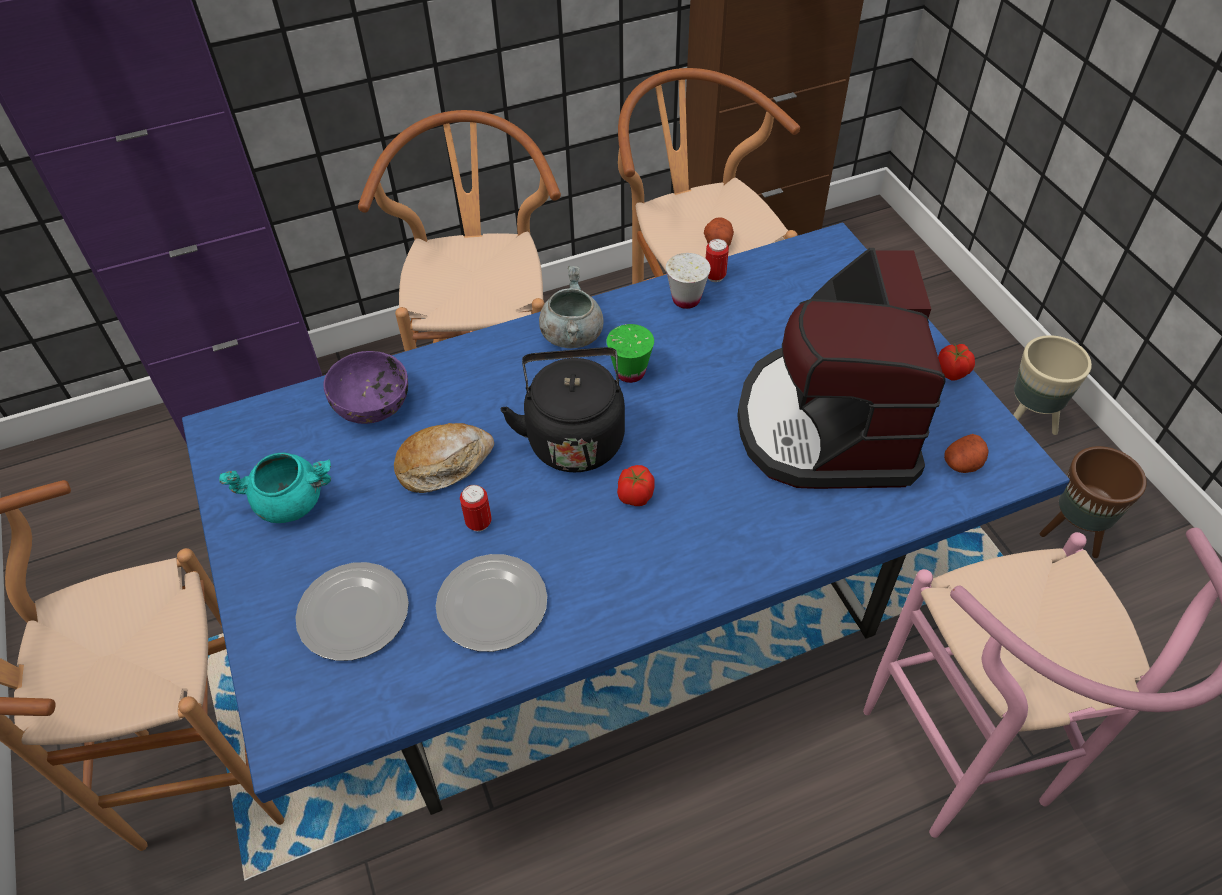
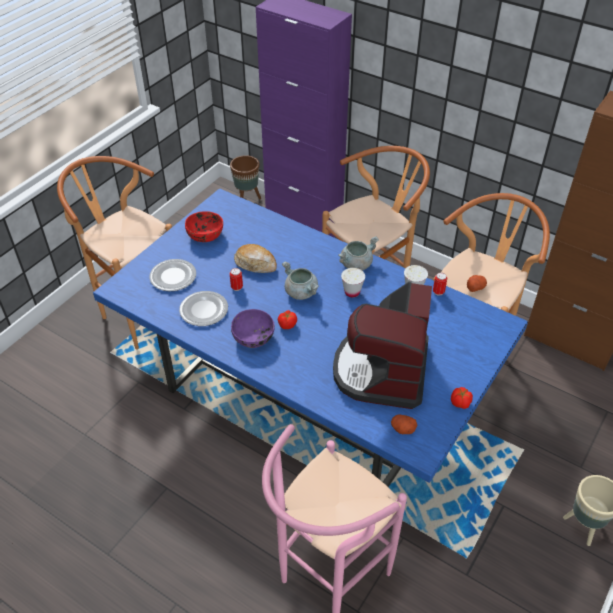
camera: 55 degrees right, 5 degrees down
(290, 502) = (205, 235): turquoise cooking pot -> red bowl
(373, 404) = (267, 230): purple bowl -> purple bowl (253, 338)
(574, 436) = (301, 292): black kettle -> grey cooking pot
(630, 372) = (352, 292): green cup -> white cup
(827, 424) = (382, 370): coffee machine -> coffee machine turned 45 degrees counterclockwise
(1072, 534) = (519, 581): brown planter -> brown planter (247, 199)

